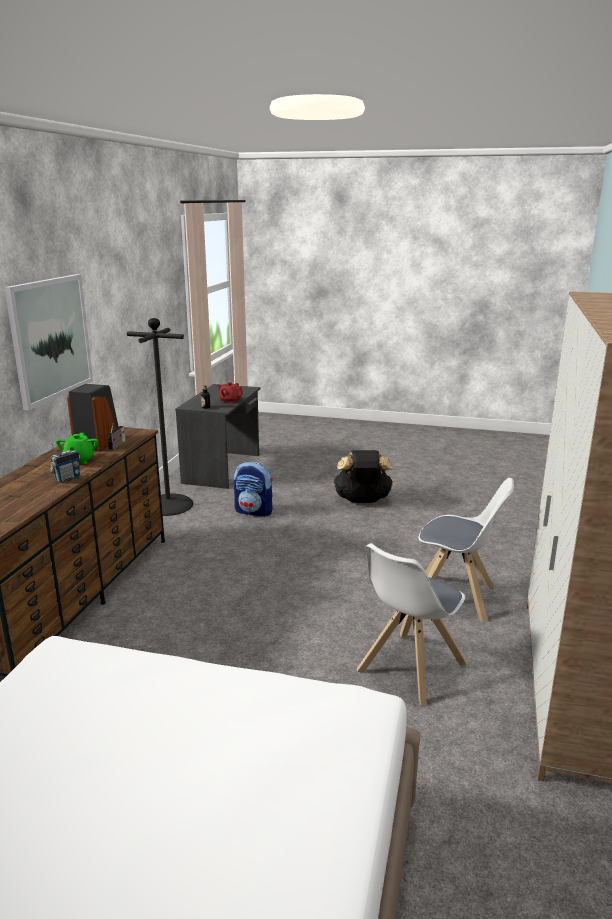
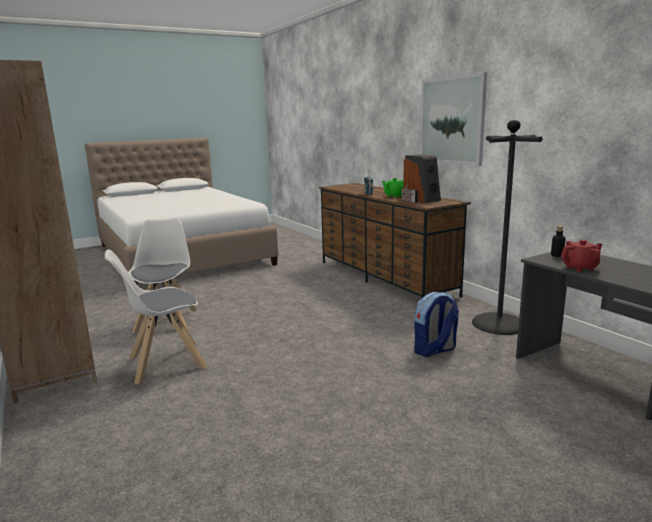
camera: 135 degrees right, 5 degrees down
(362, 501) = (377, 417): black backpack -> none

